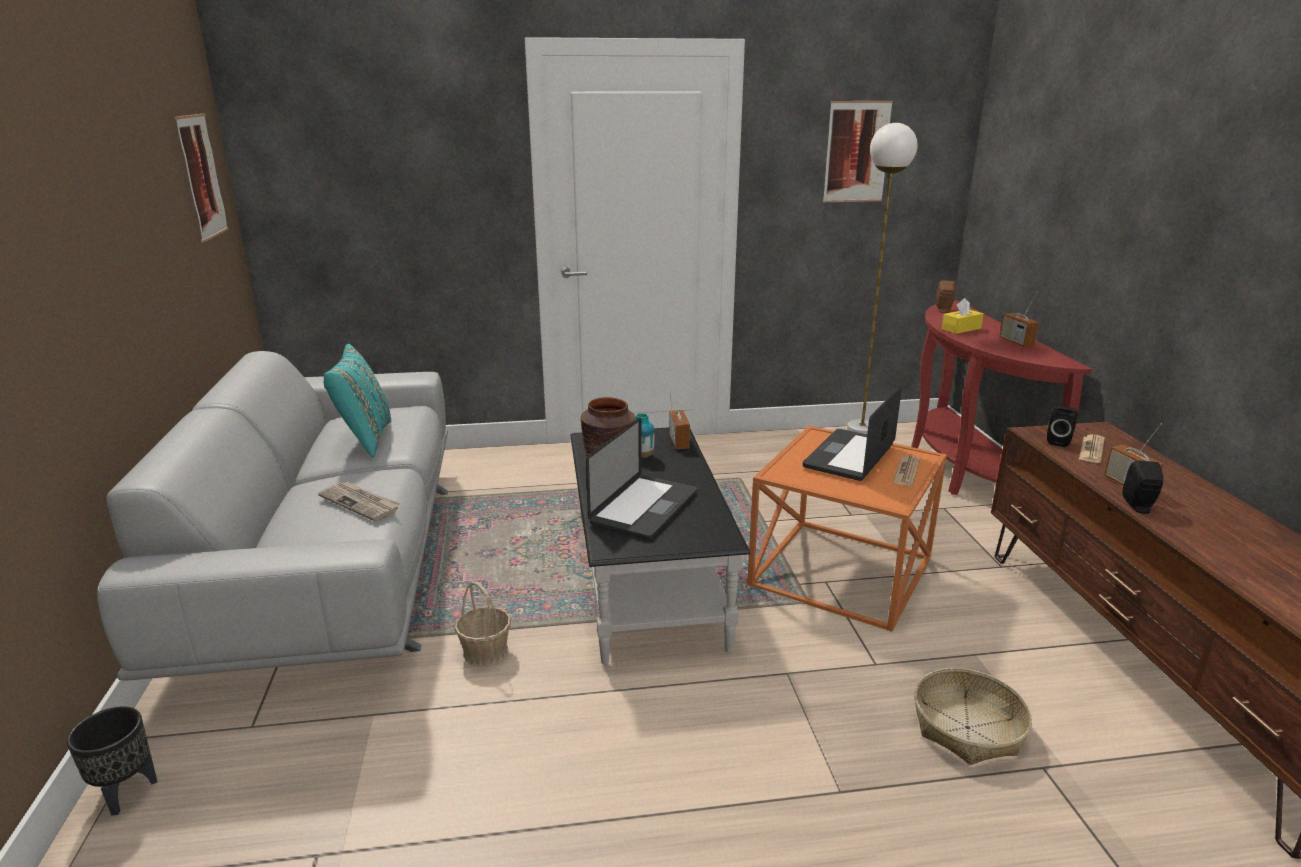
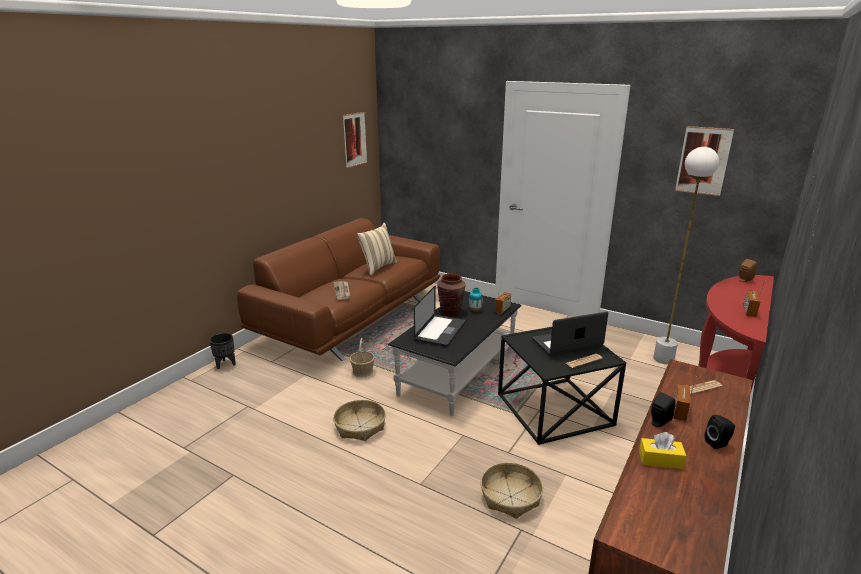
camera: 40 degrees right, 0 degrees up
(333, 564) = (352, 318): grey sofa -> brown sofa
(364, 439) = (377, 267): turquoise pillow -> beige pillow
(614, 754) = (360, 426): none -> basket
(644, 508) = (440, 331): laptop -> laptop turned 45 degrees counterclockwise
(839, 572) = (553, 409): orange side table -> black side table
(961, 329) = (728, 294): yellow tissue box -> yellow tissue box (660, 460)
(1059, 441) = (687, 377): black speaker -> black speaker (718, 443)

